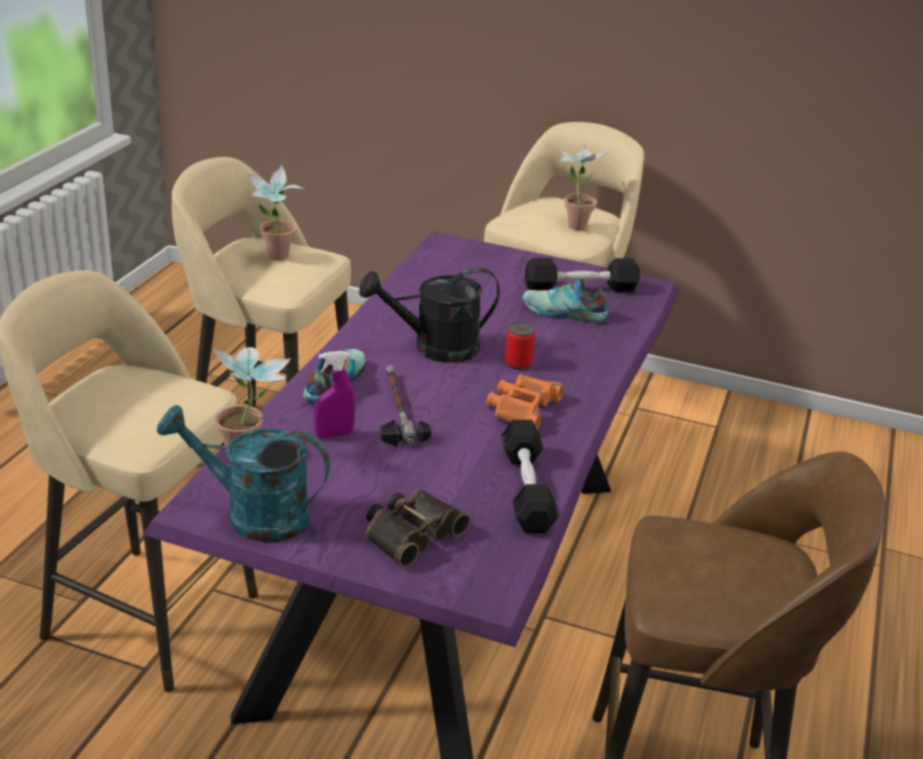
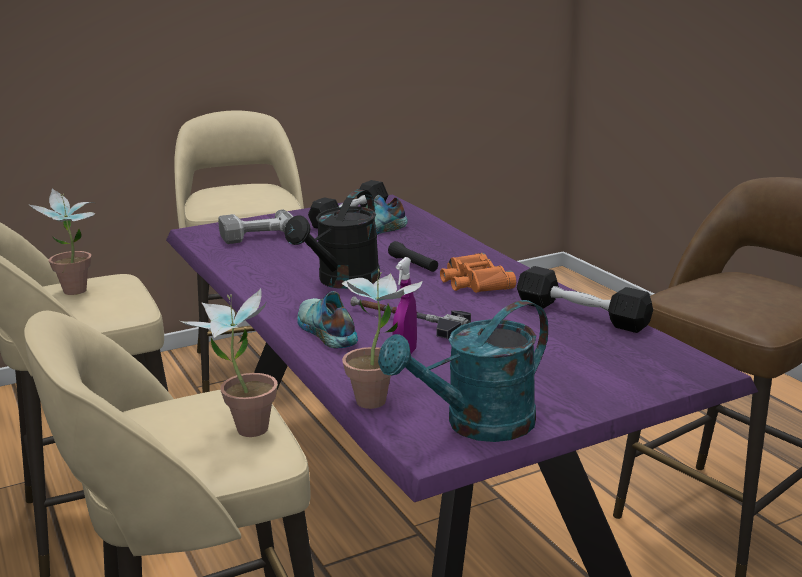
camera: 45 degrees left, 10 degrees down
(411, 533) = (588, 371): binoculars -> none
(470, 275) = (263, 239): none -> power drill
(518, 363) = (413, 264): can -> black flashlight
(574, 223) = (257, 193): potted plant -> potted plant (242, 426)

